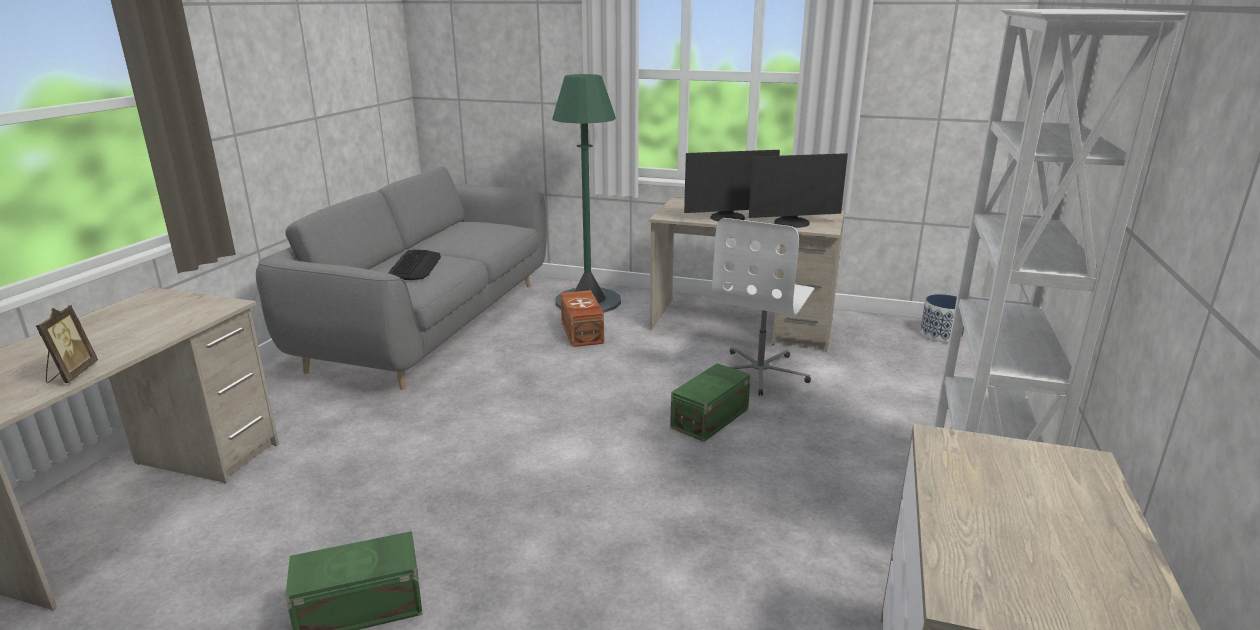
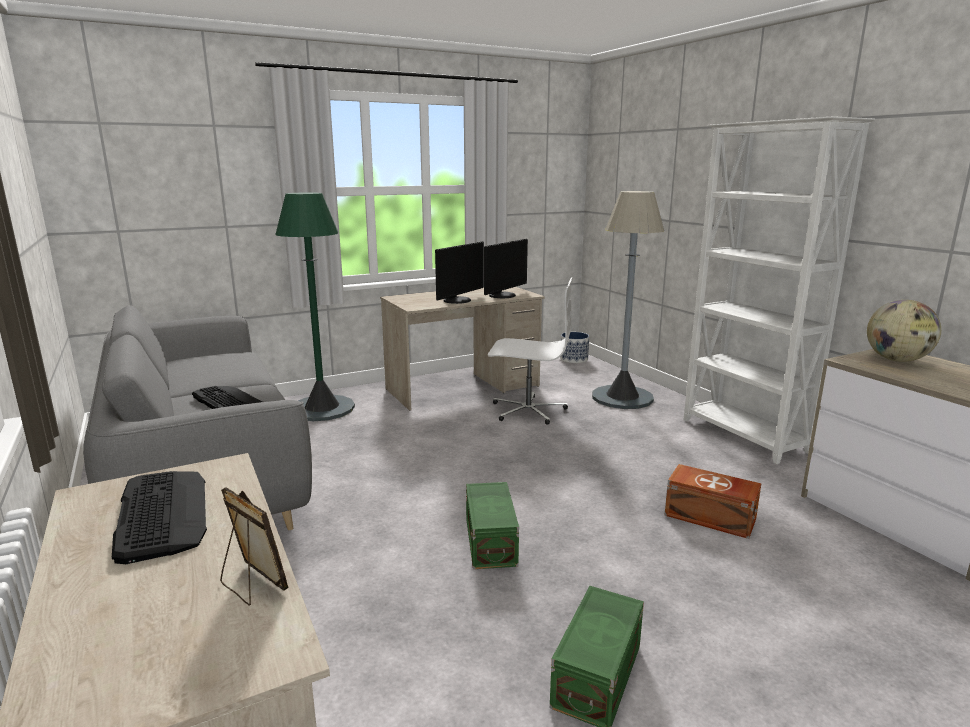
camera: 45 degrees left, 5 degrees down
(144, 319) = (162, 513): none -> keyboard
(581, 332) = (362, 430): brown storage box -> brown storage box (711, 518)
(711, 418) = (554, 445): green storage box -> green storage box (492, 540)
(760, 372) = (528, 410): white office chair -> white office chair turned 60 degrees counterclockwise
(904, 401) = (622, 397): none -> grey floor lamp
(1031, 473) = (897, 360): none -> globe

